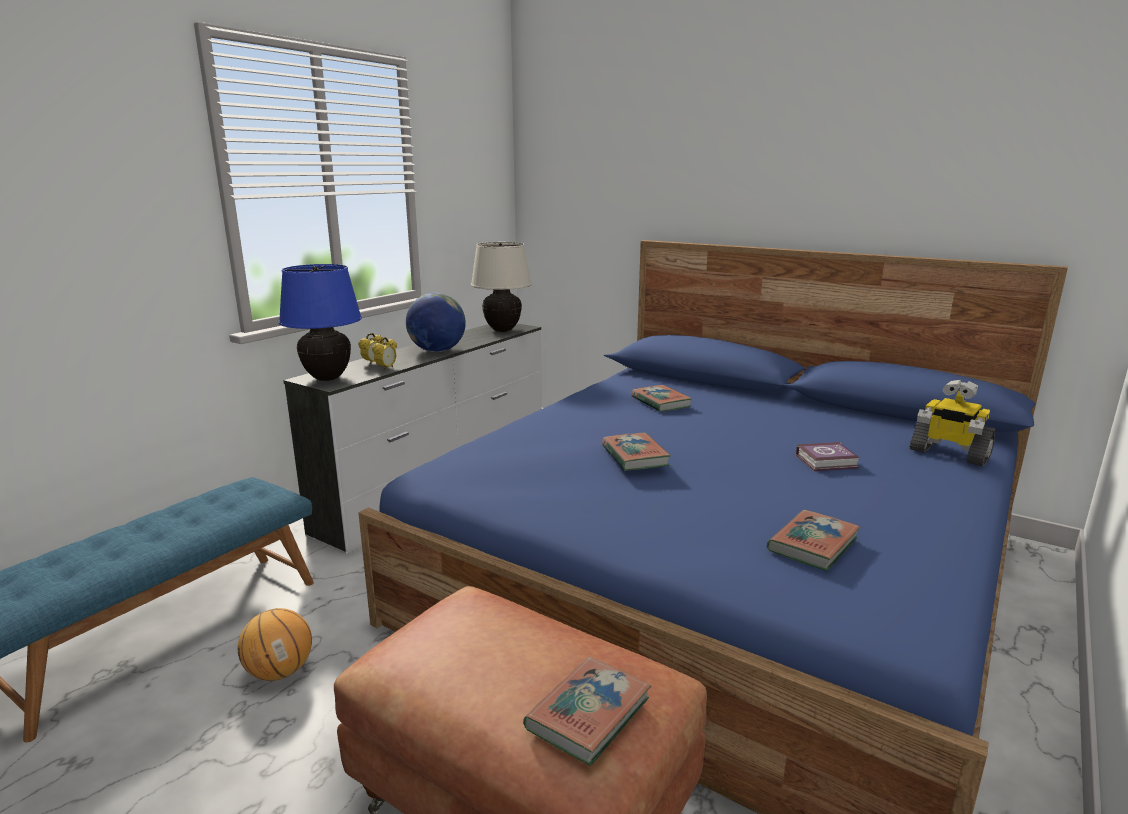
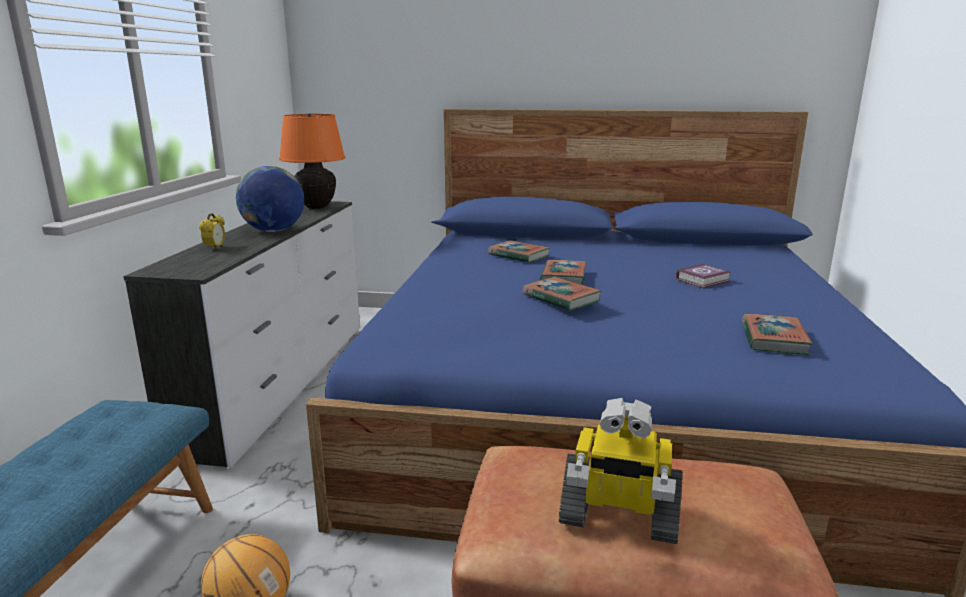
camera: 25 degrees left, 0 degrees up
(327, 378) = (180, 268): blue table lamp -> none
(386, 368) = (239, 251): alarm clock -> none
(503, 330) = (317, 207): beige table lamp -> orange table lamp
(588, 714) = (742, 517): book -> book (563, 277)
(948, 453) = (771, 263): toy robot -> toy robot (618, 517)

